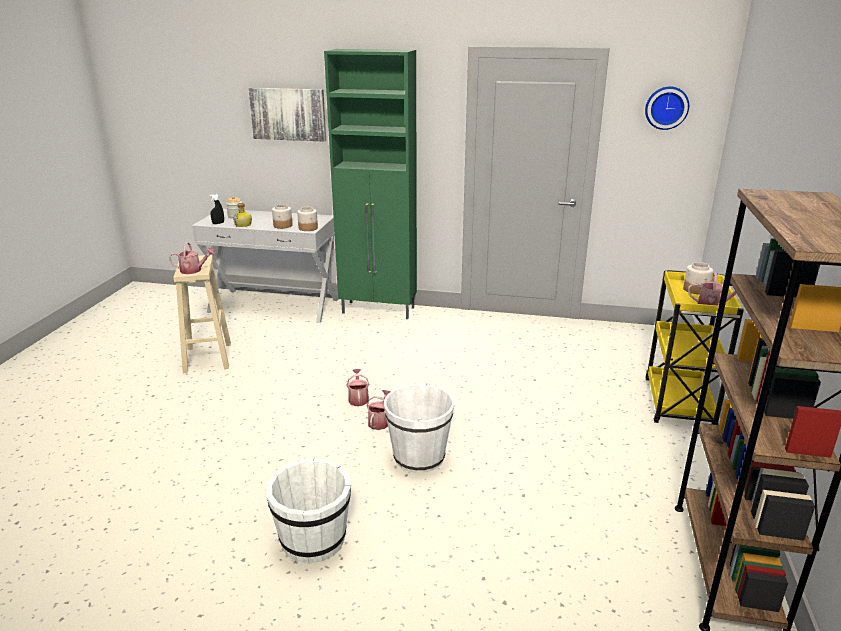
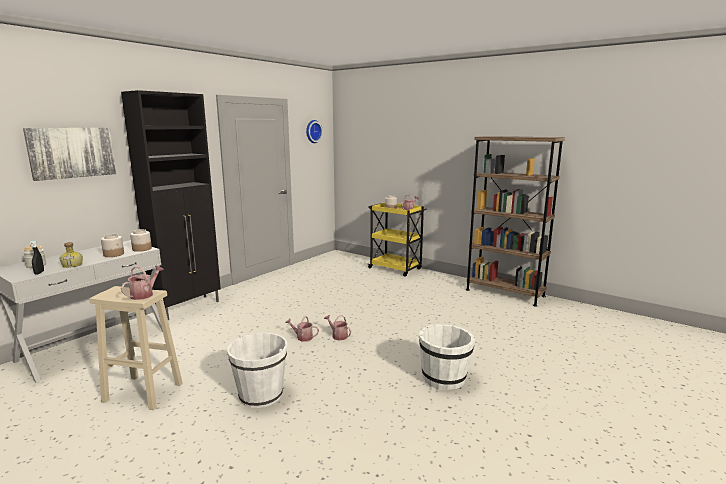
camera: 65 degrees left, 10 degrees down
(379, 310) = (188, 307): green cabinet -> black cabinet
(419, 457) = (386, 332): white bucket -> white bucket (261, 395)

